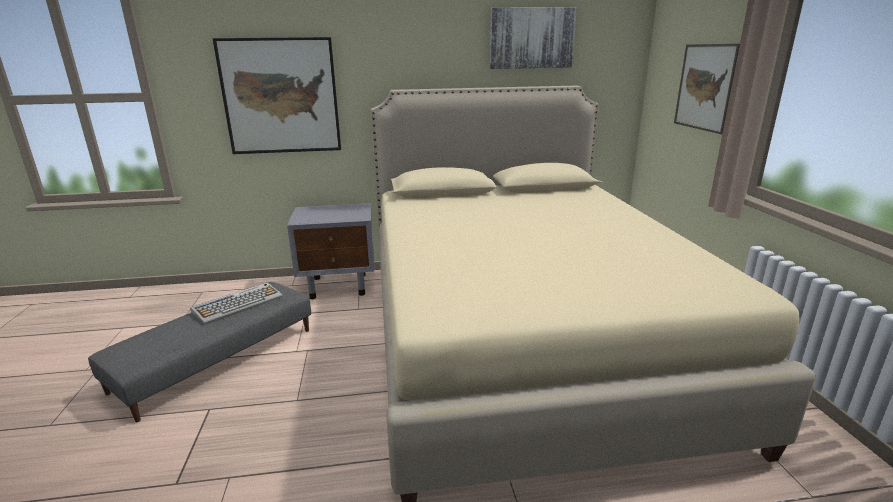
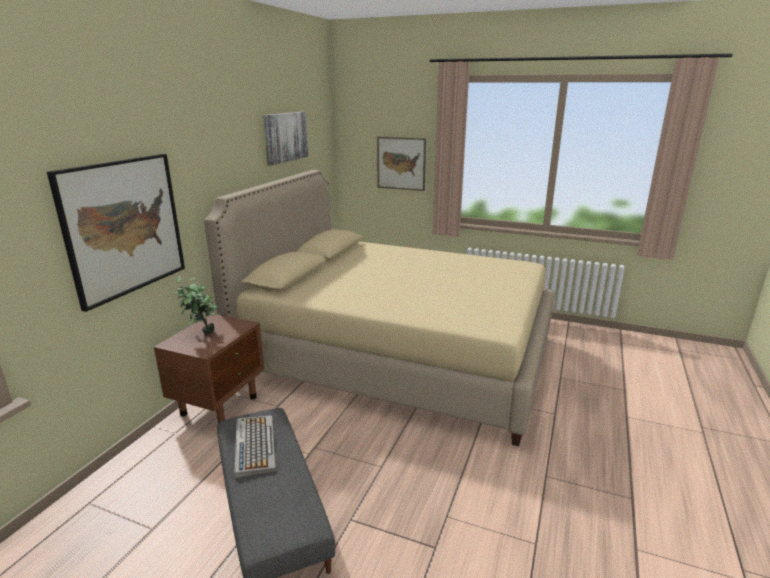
camera: 60 degrees left, 0 degrees up
(328, 211) = (201, 334): none -> potted plant
(340, 285) = (220, 405): grey nightstand -> brown nightstand

